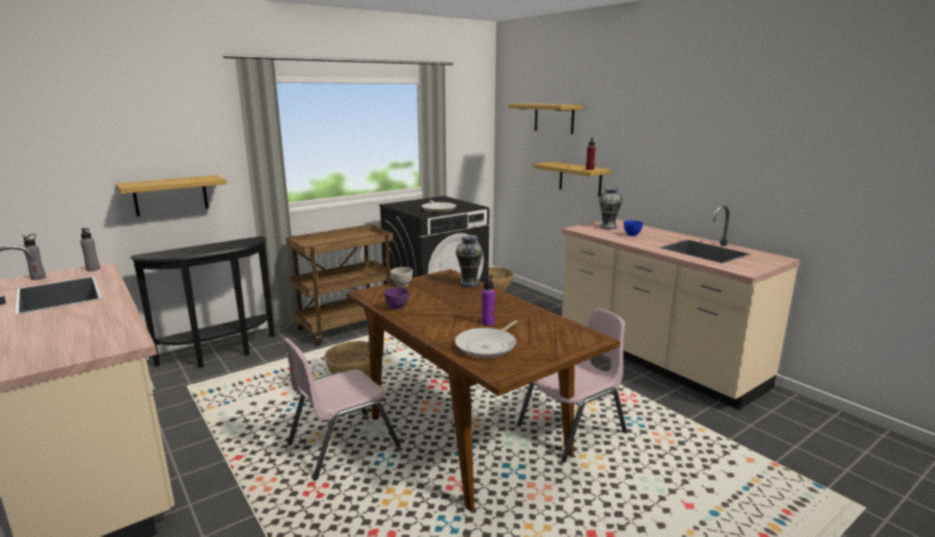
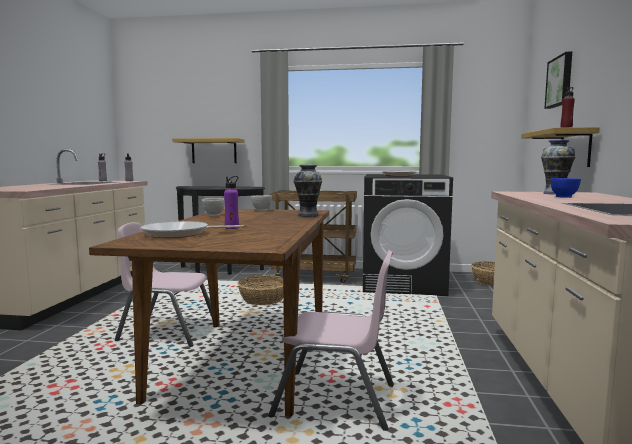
camera: 45 degrees right, 10 degrees down
(397, 308) = (213, 215): purple bowl -> white bowl
(554, 118) = (560, 81): shelf -> picture

